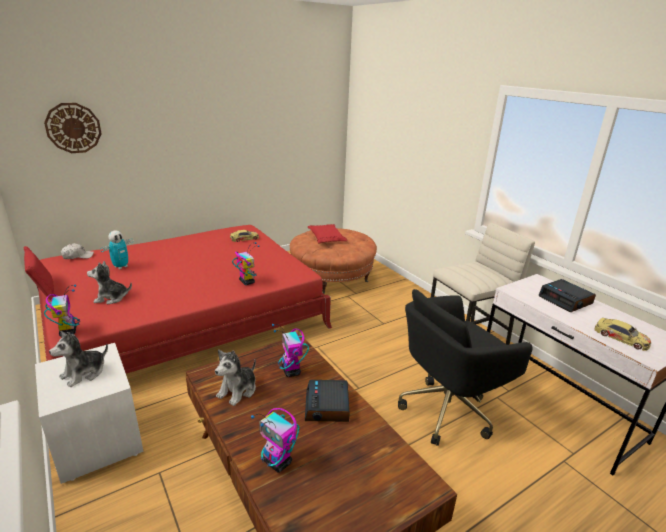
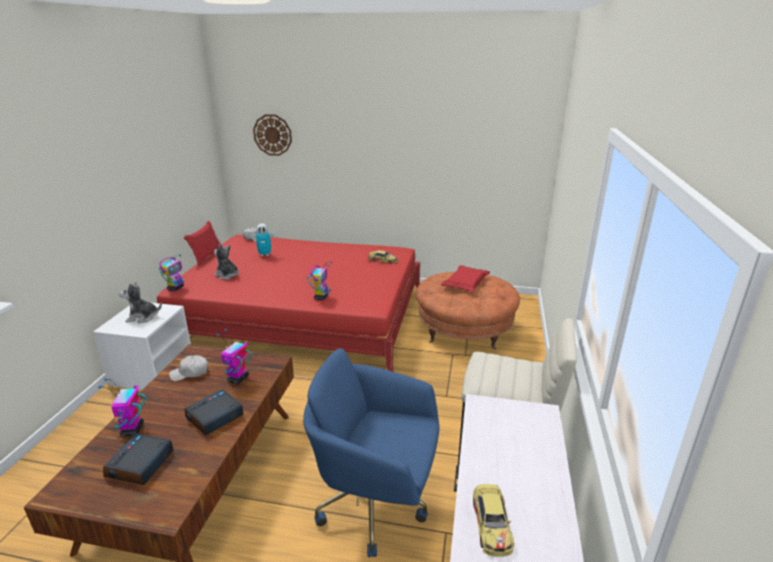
camera: 45 degrees right, 0 degrees up
(238, 391) = (190, 373): plush toy -> white cap
(448, 411) = (376, 508): black office chair -> blue office chair
(566, 300) = (522, 449): alarm clock -> alarm clock (140, 465)

